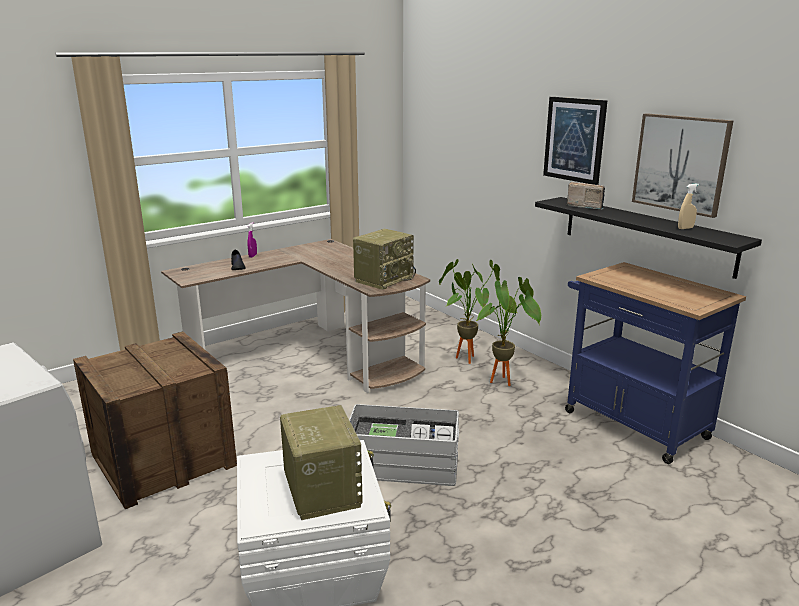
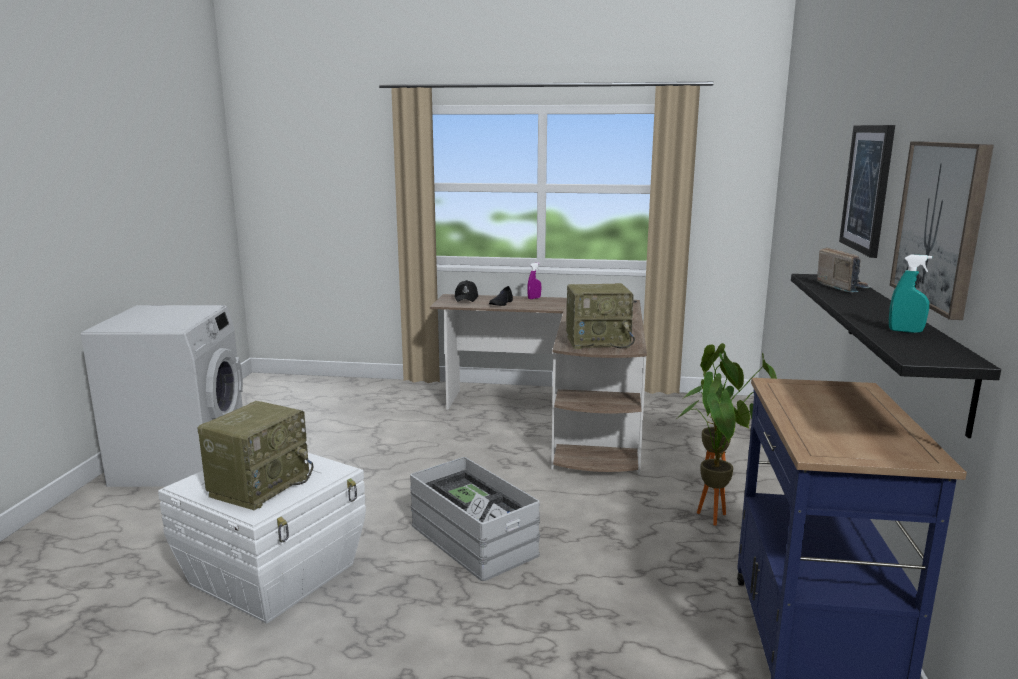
camera: 45 degrees right, 5 degrees down
(163, 460) = (326, 451): crate -> none
(197, 269) = (466, 298): none -> black cap
(685, 228) = (905, 331): beige spray bottle -> turquoise spray bottle

